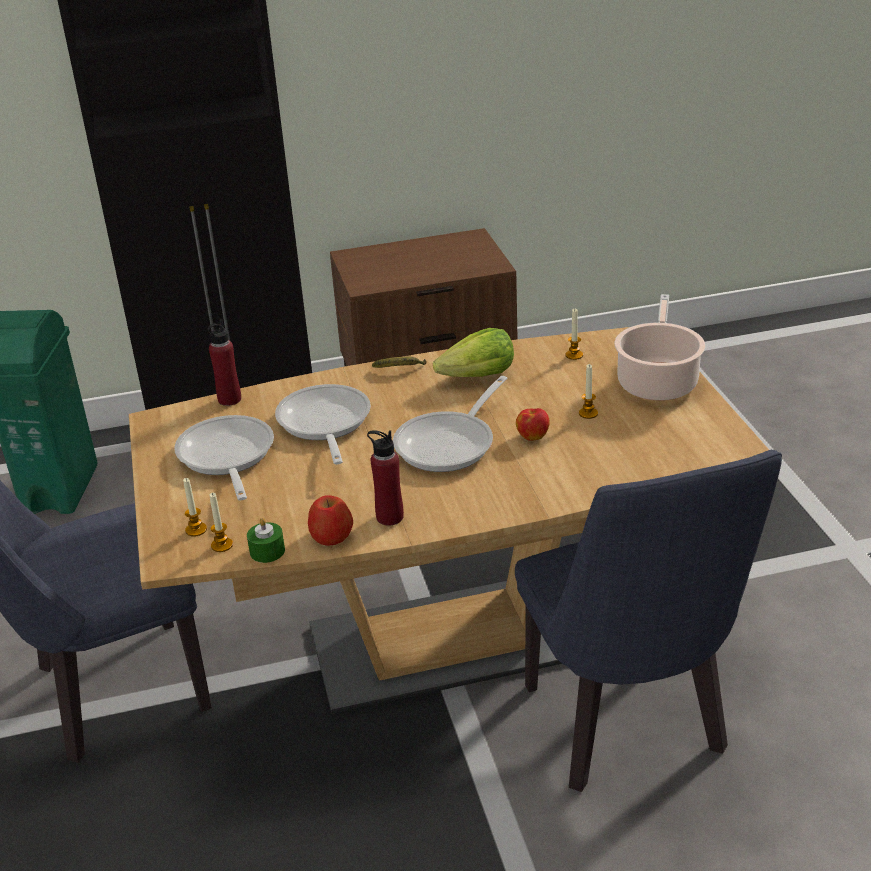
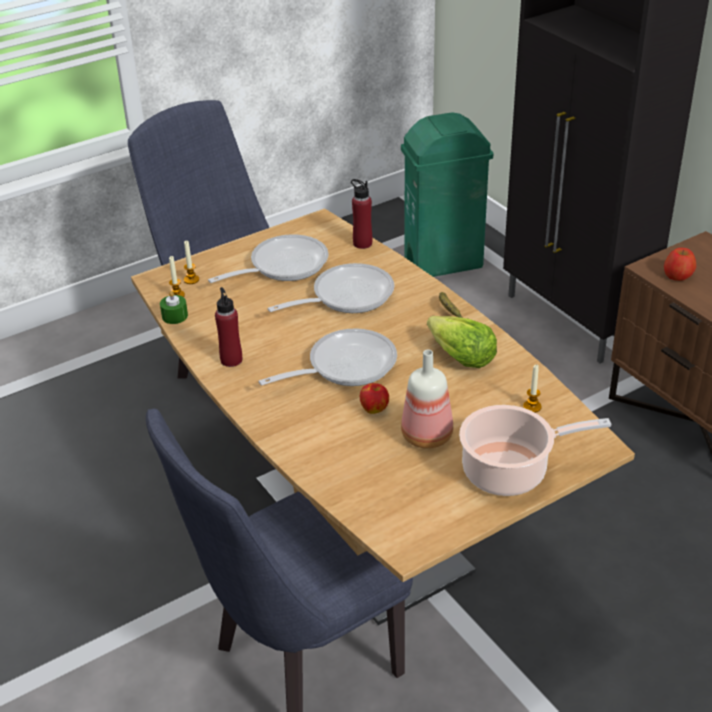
camera: 70 degrees right, 5 degrees up
(331, 536) = (200, 339): apple -> apple (678, 275)
(450, 443) = (344, 366): frying pan -> frying pan turned 135 degrees clockwise
(588, 413) = (428, 435): candle -> bottle

